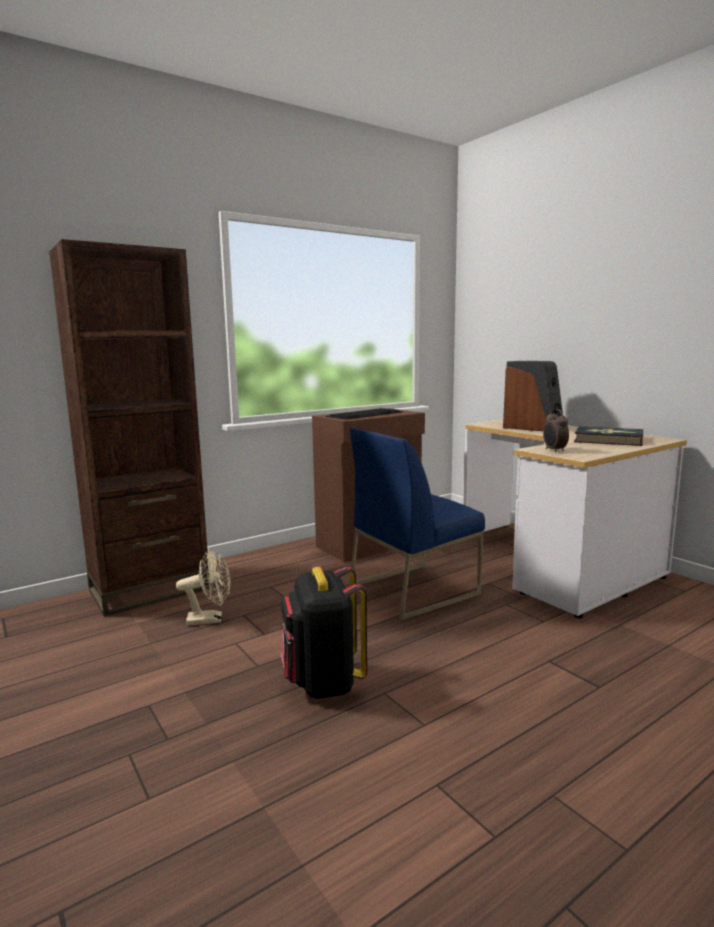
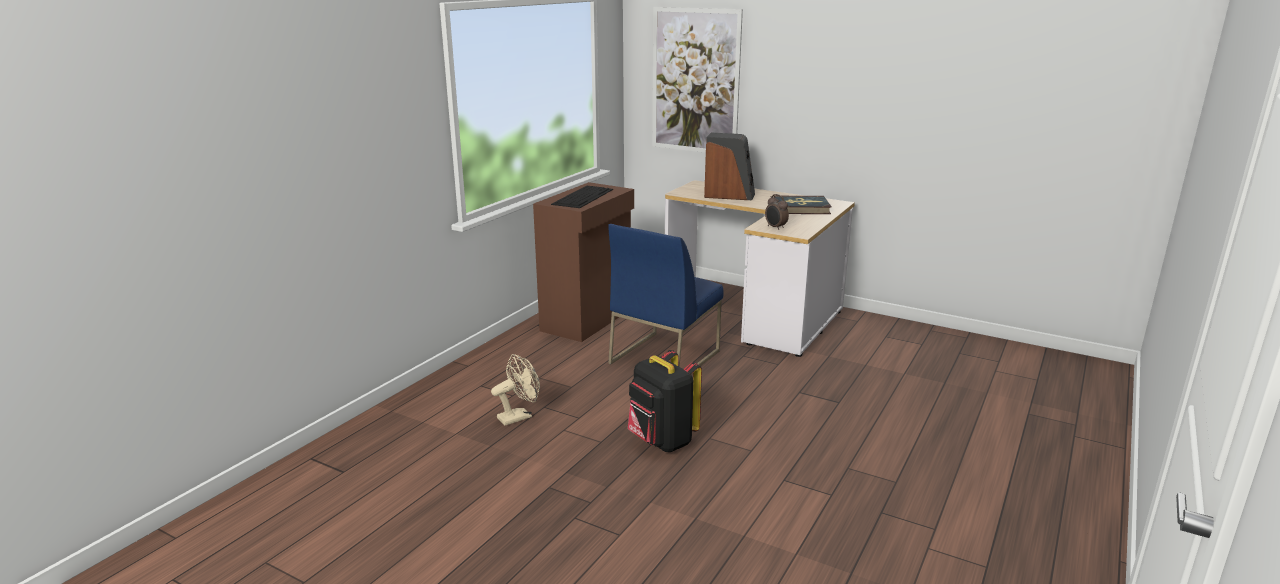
camera: 25 degrees left, 10 degrees up
(150, 589) = (425, 402): brown bookcase -> none
(515, 316) = (695, 81): none -> picture

